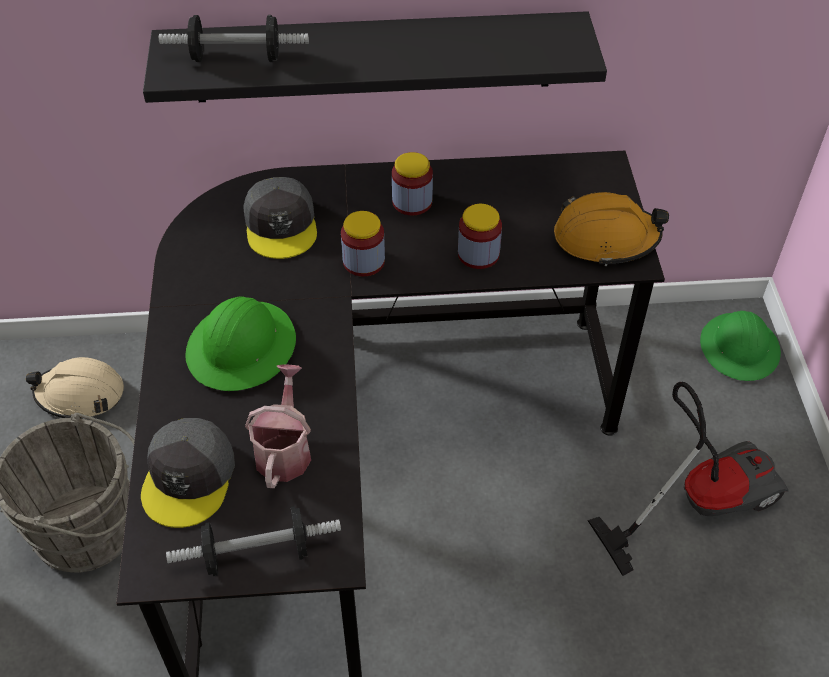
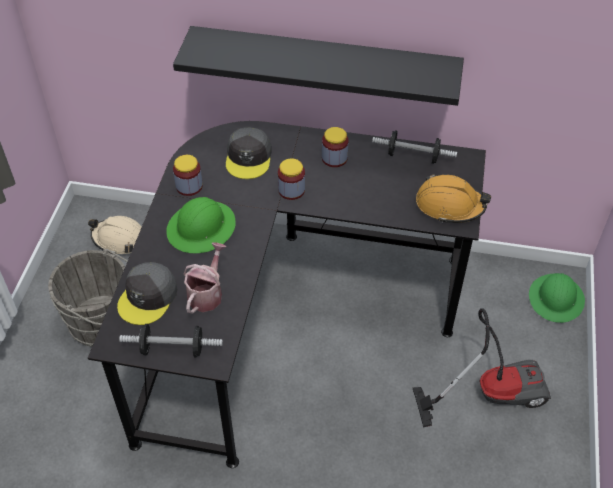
camera: 15 degrees right, 0 degrees up
(236, 57) = (234, 52): dumbbell -> dumbbell (413, 156)
(478, 254) = (364, 199): jar -> jar (189, 186)

